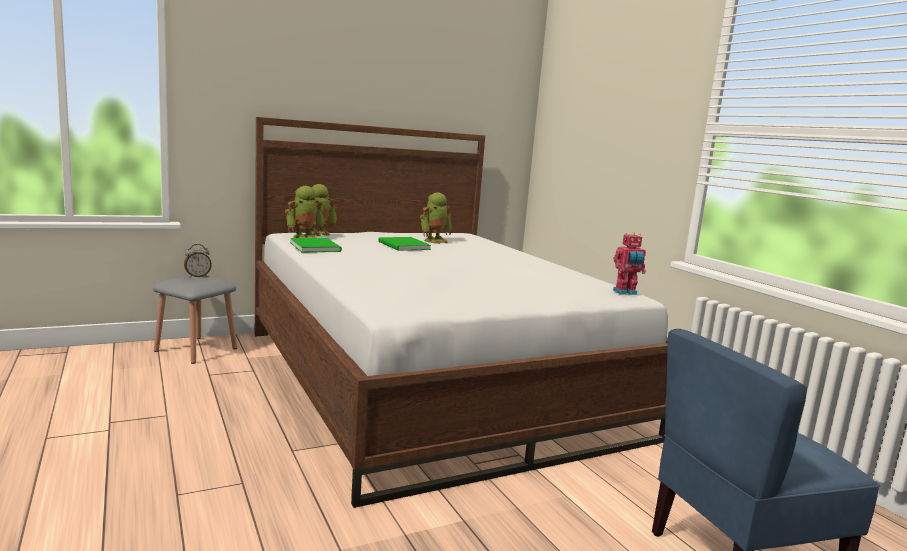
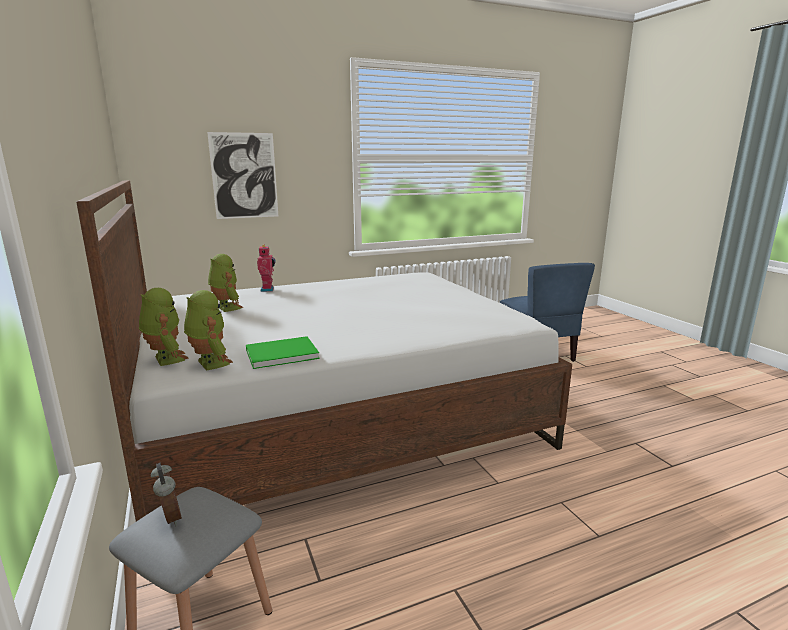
camera: 85 degrees left, 5 degrees up
(403, 246) = (261, 319): green book -> none
(601, 144) = (244, 176): none -> picture
(625, 293) = (417, 274): toy robot -> toy robot (268, 289)

